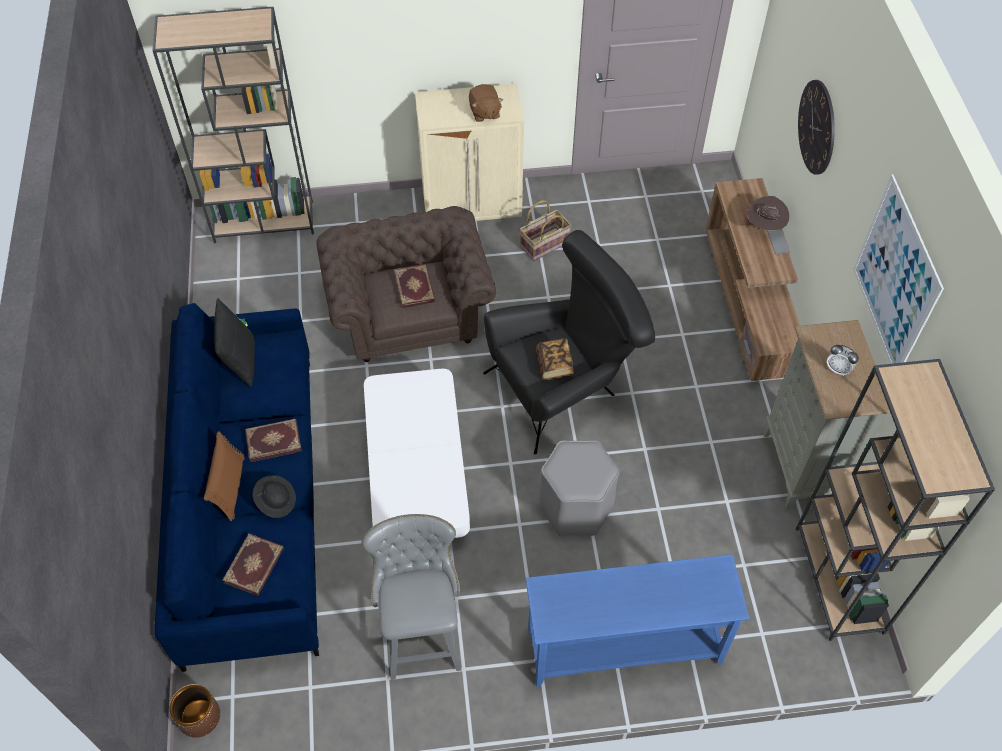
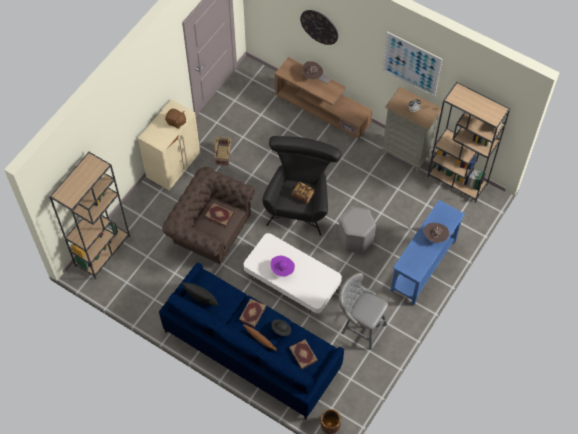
camera: 50 degrees left, 5 degrees up
(402, 435) = (282, 270): none -> purple hat
(652, 602) = (435, 237): none -> brown hat

